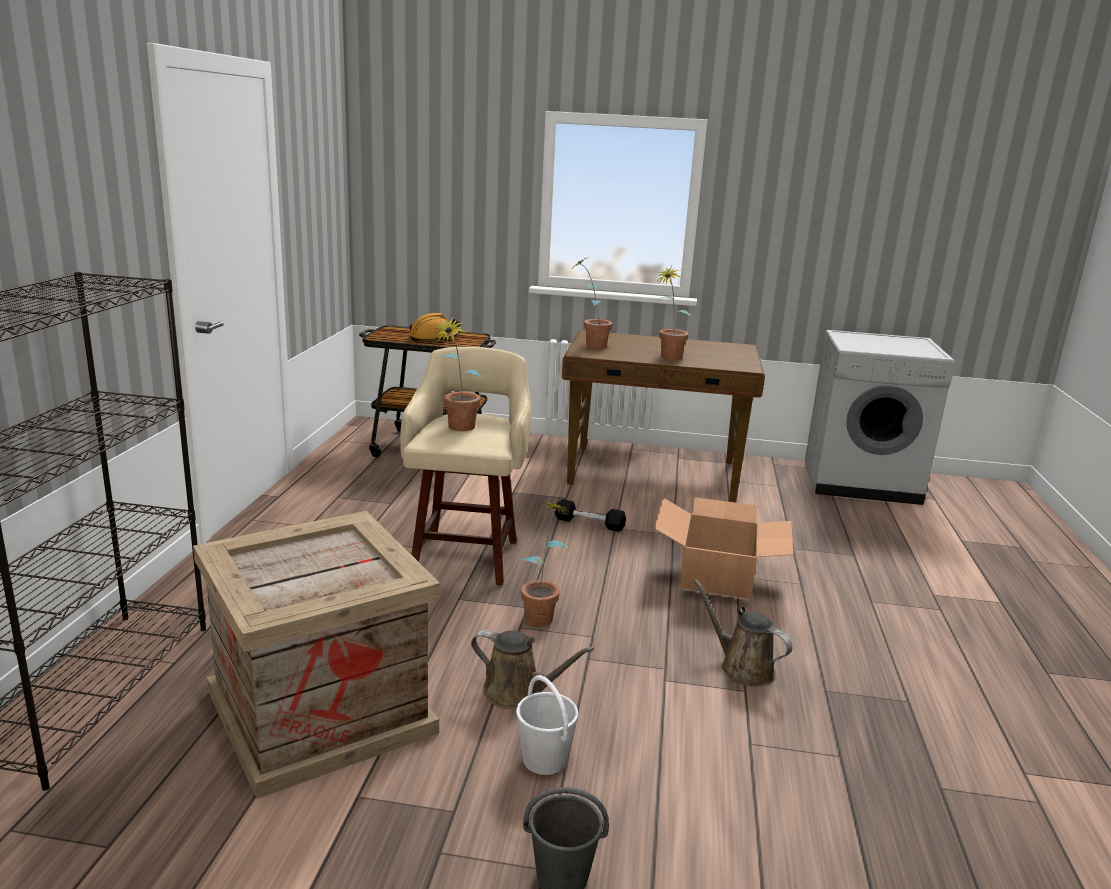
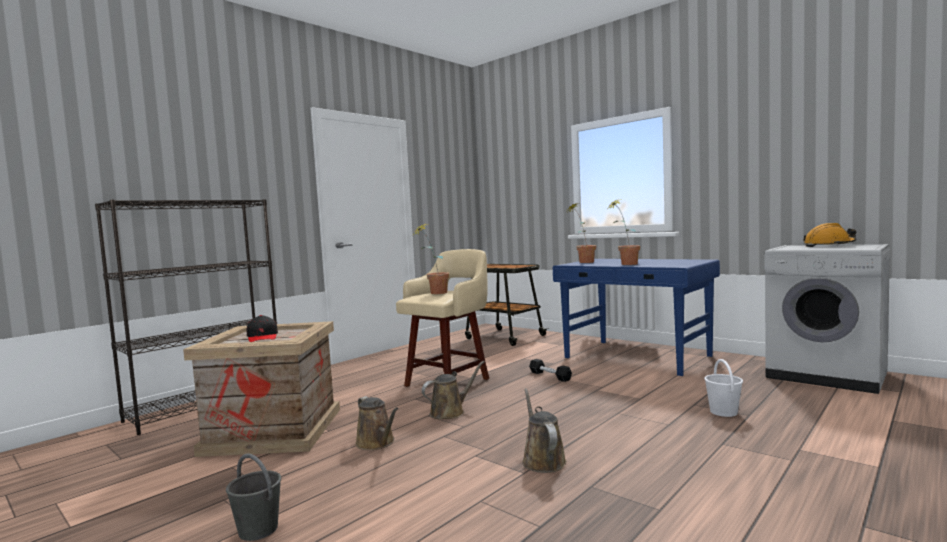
camera: 35 degrees right, 15 degrees down
(308, 569) = (262, 337): none -> black cap
(434, 338) = (503, 266): orange hard hat -> orange hard hat (829, 245)
(542, 614) = (450, 412): potted plant -> brown watering can
(544, 759) = (340, 475): white bucket -> white bucket (723, 412)
(654, 473) = (637, 357): brown desk -> blue desk
(718, 575) = (603, 410): cardboard box -> none

